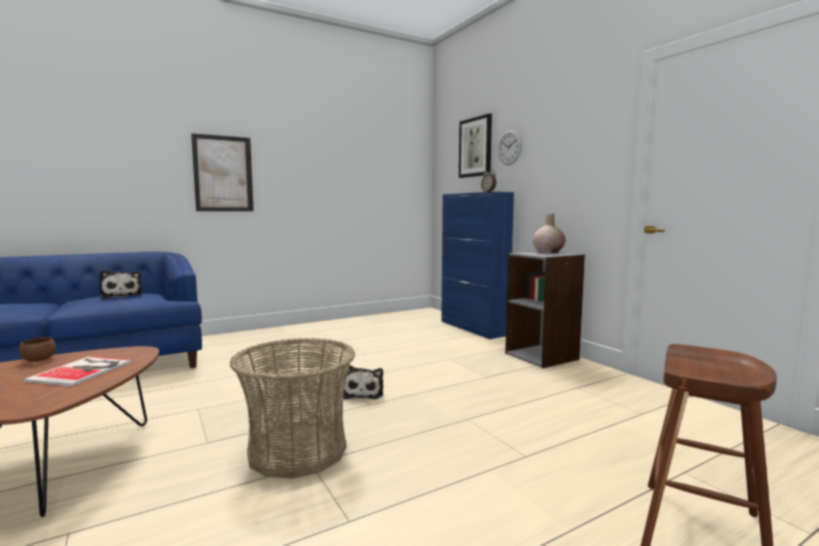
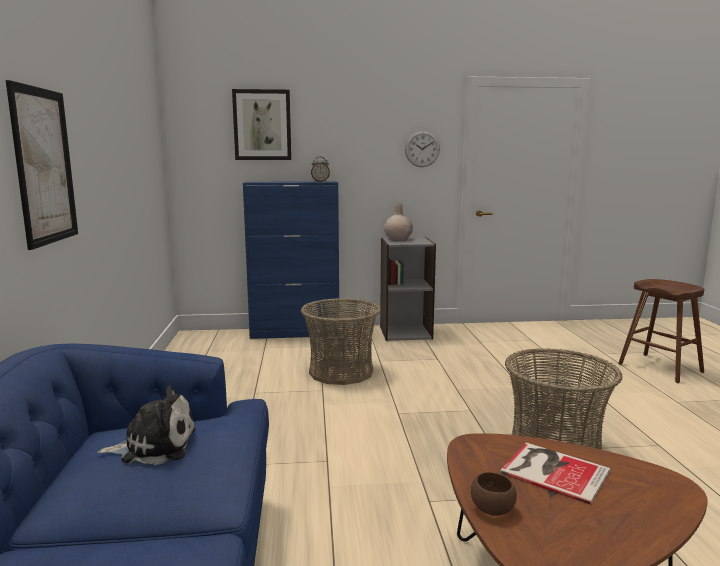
camera: 65 degrees left, 5 degrees up
(363, 393) = (441, 408): plush toy -> none
(407, 352) = (341, 372): none -> basket
(509, 147) = (321, 132): wall clock -> wall clock (422, 149)

